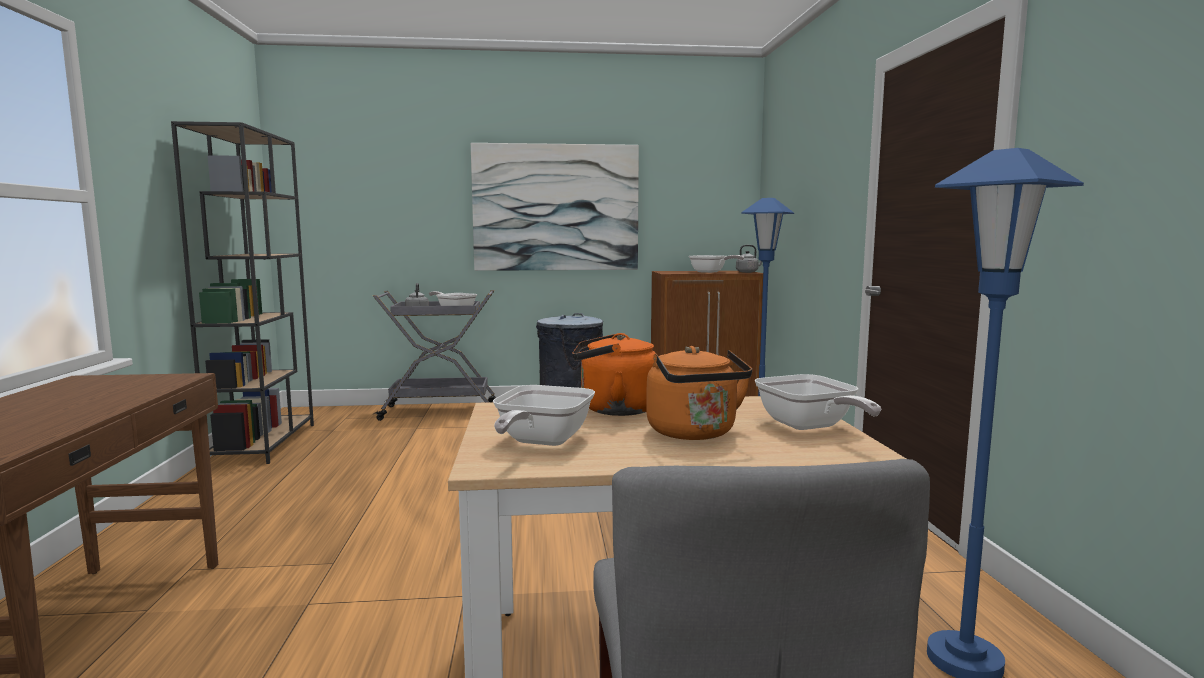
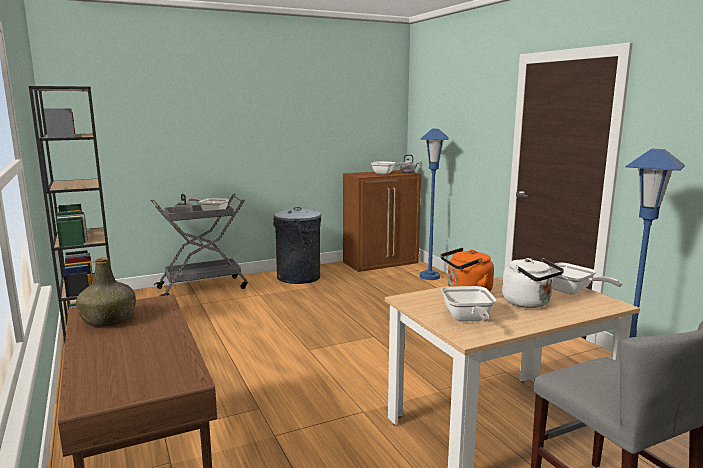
camera: 20 degrees left, 5 degrees up
(80, 388) = (109, 320): none -> green bottle
(556, 208) = (276, 130): picture -> none
(694, 433) = (529, 303): orange kettle -> white kettle

